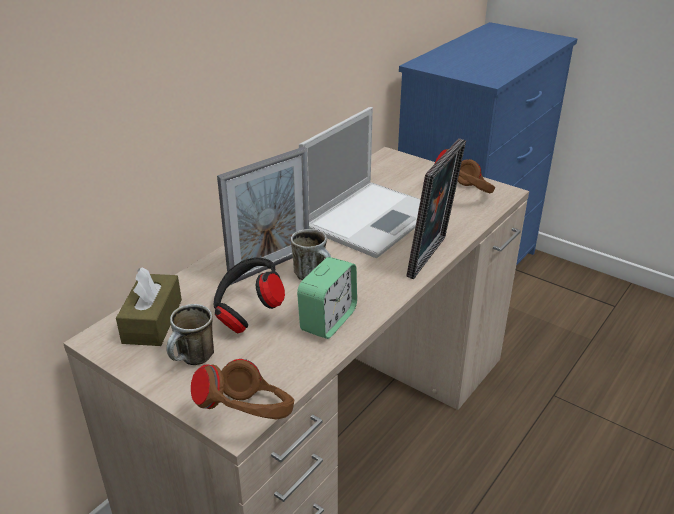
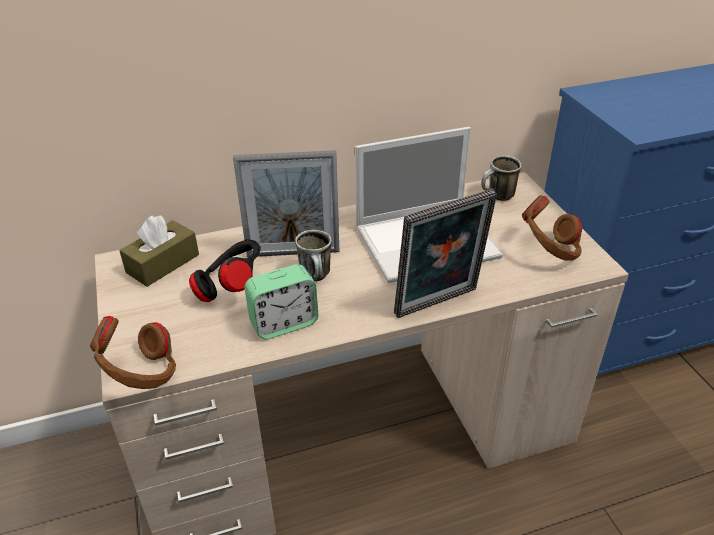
camera: 35 degrees right, 5 degrees up
(193, 360) = (155, 309): mug -> mug (498, 197)

